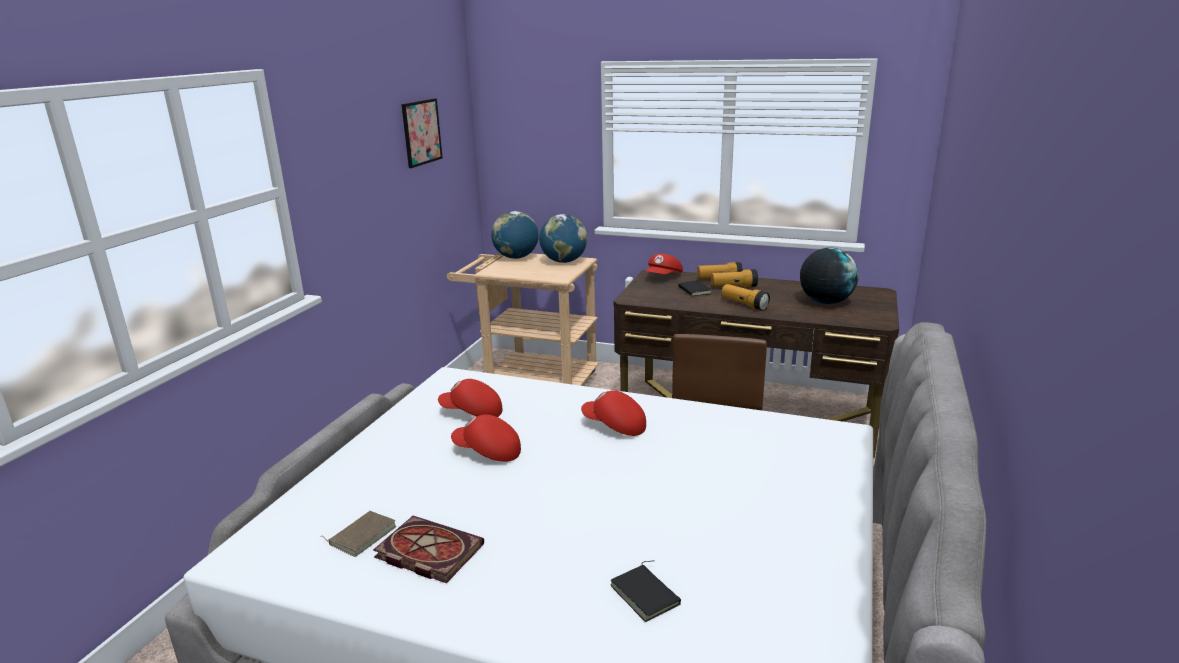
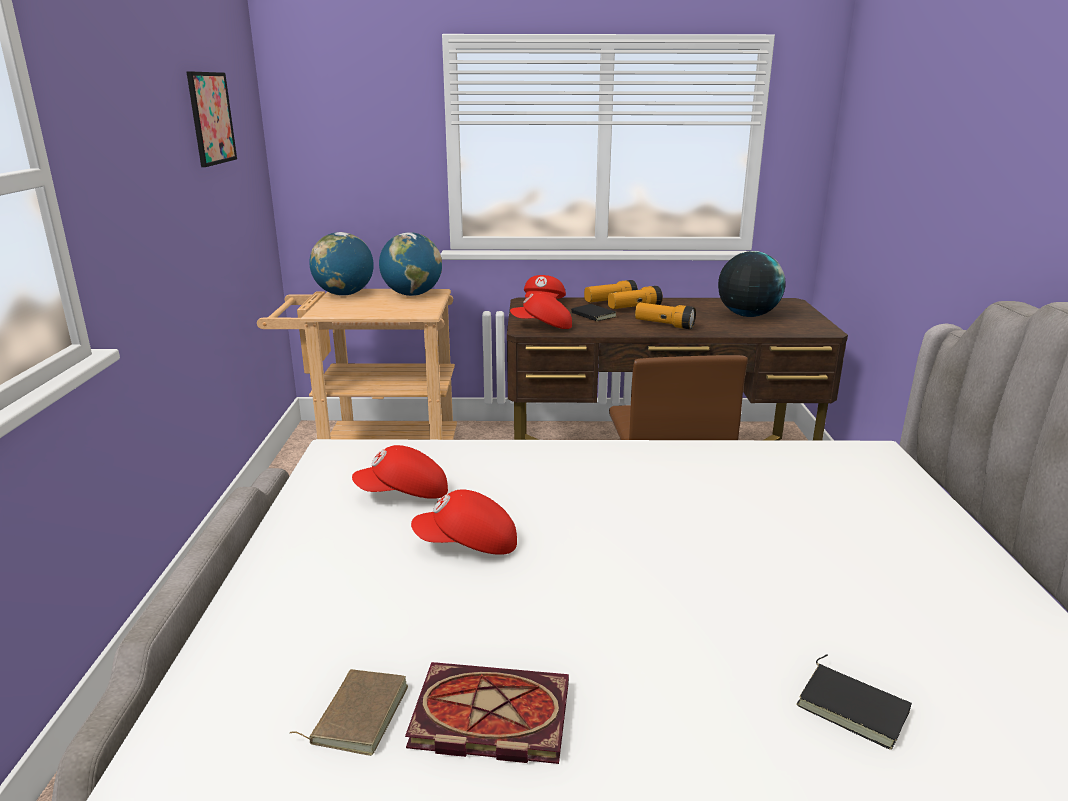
camera: 20 degrees left, 0 degrees up
(614, 426) = (612, 484): red cap -> red cap (542, 326)

